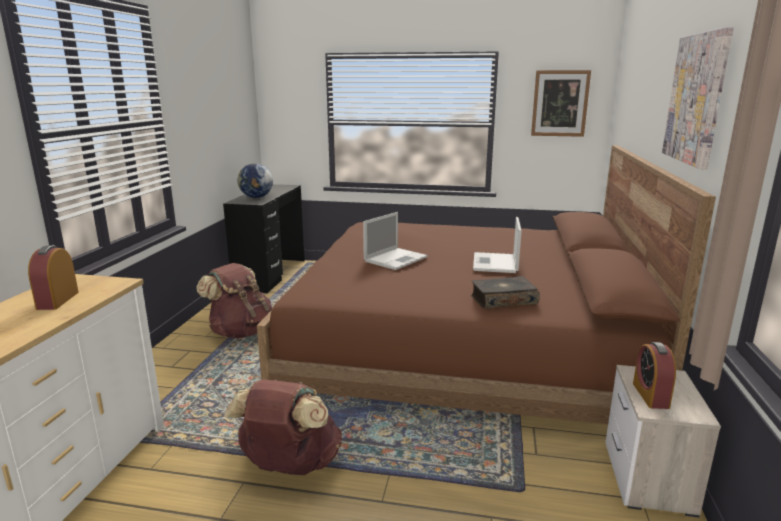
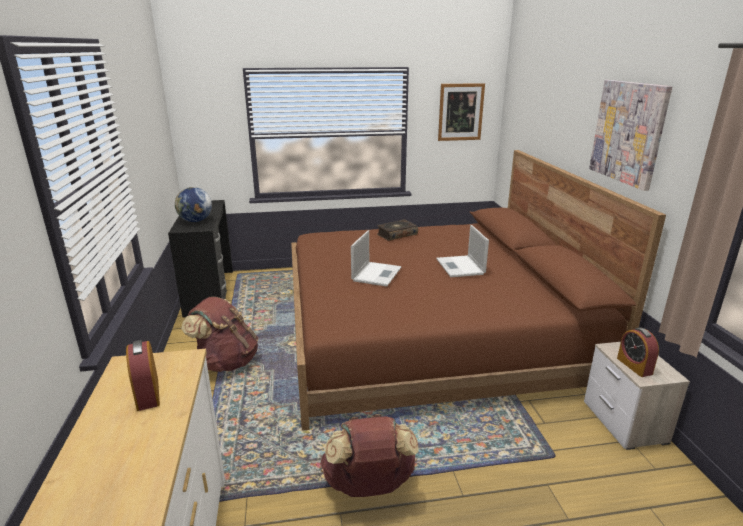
camera: 20 degrees left, 5 degrees up
(503, 300) = (496, 304): book -> book (396, 234)

